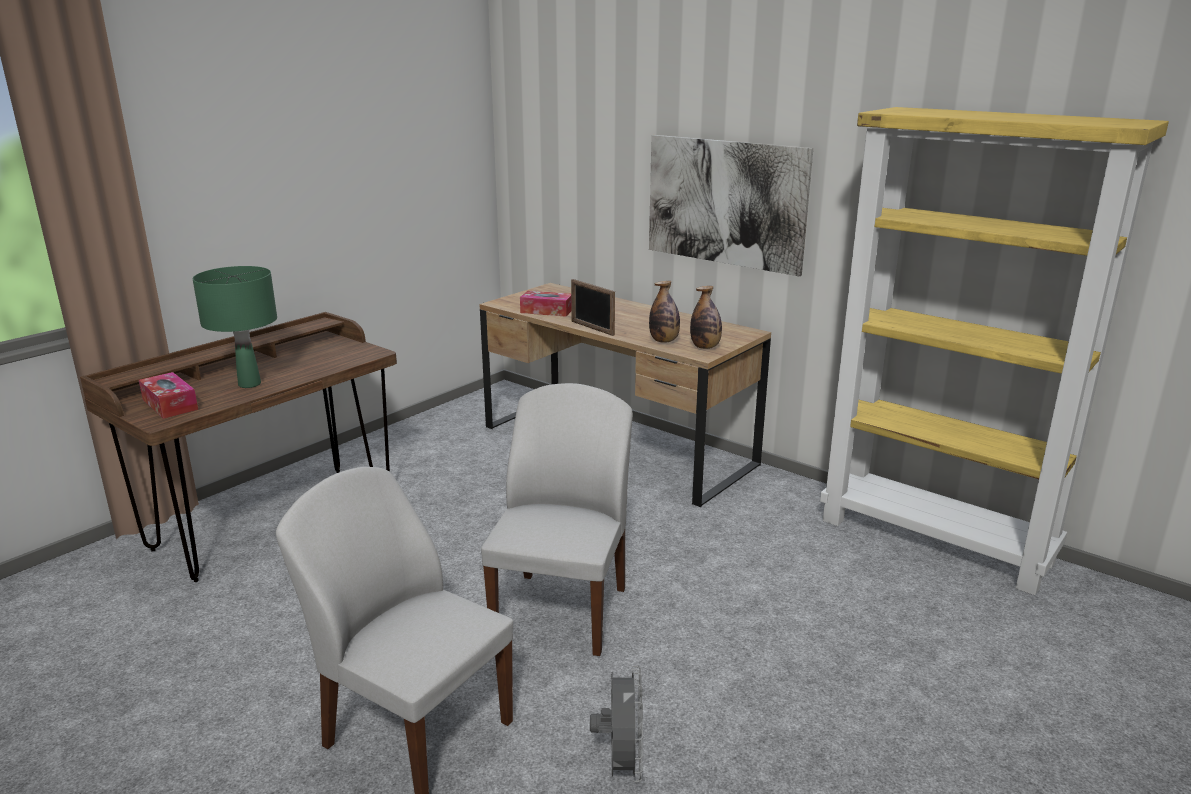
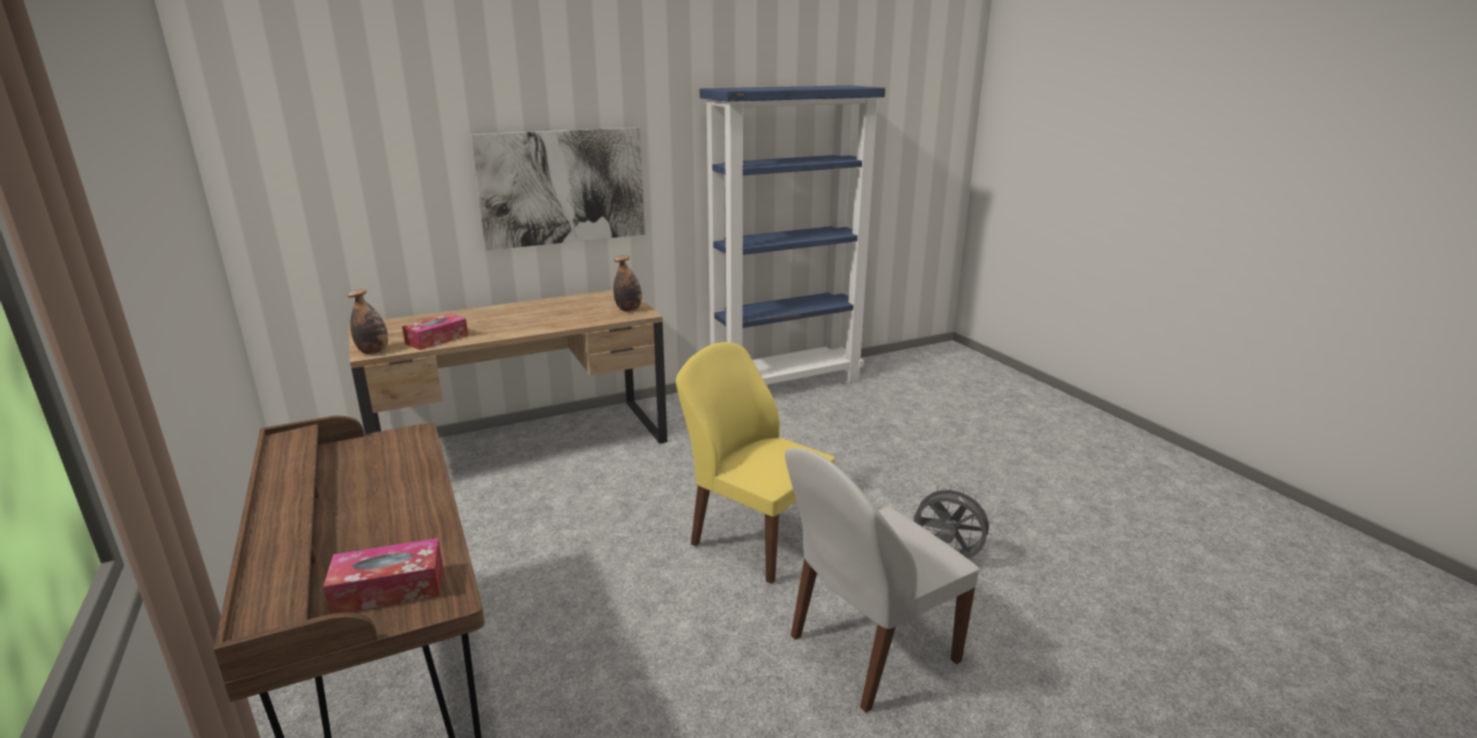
camera: 65 degrees left, 0 degrees up
(249, 384) = (400, 521): green table lamp -> none
(562, 610) = (756, 539): white chair -> yellow chair
(592, 328) = (519, 333): picture frame -> none
(664, 341) = (594, 317): bottle -> bottle (373, 351)
(936, 540) = (786, 384): yellow bookcase -> blue bookcase

